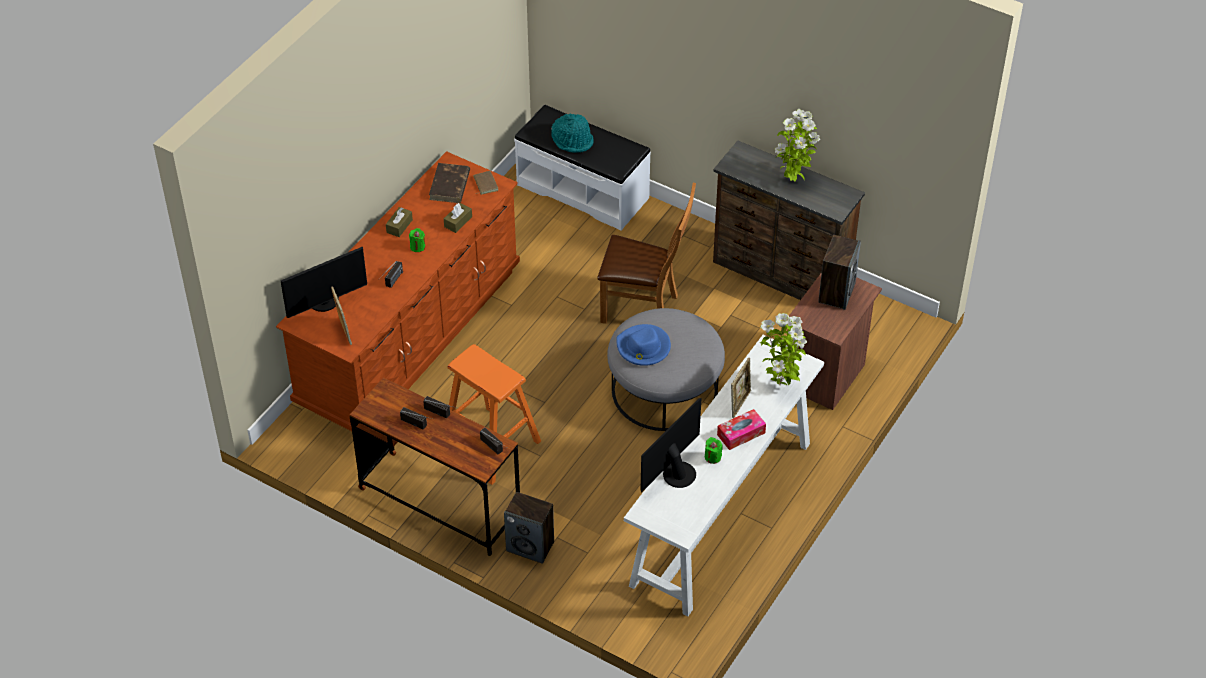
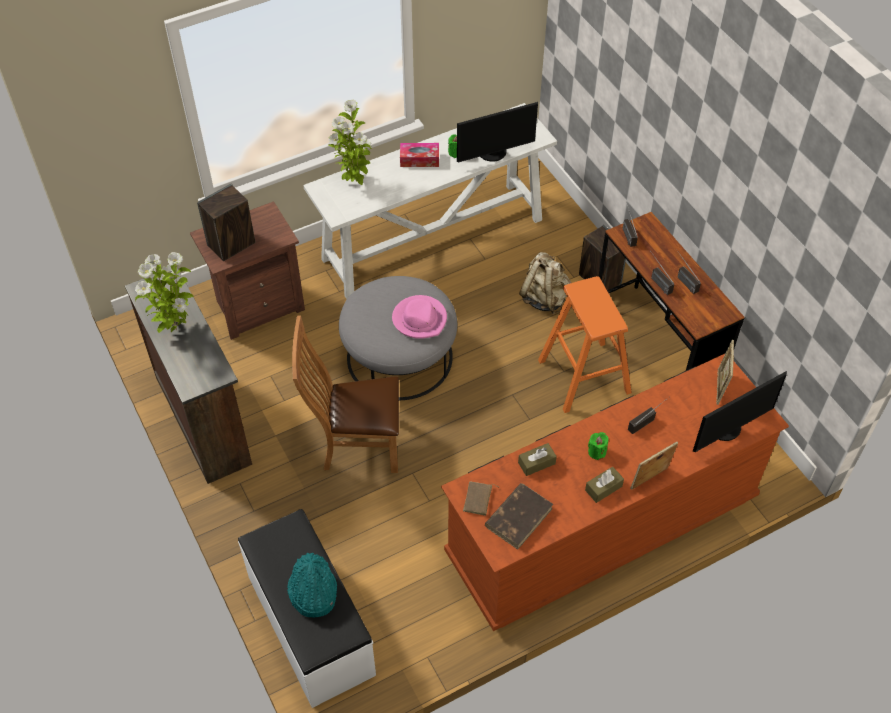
camera: 150 degrees left, 5 degrees up
(325, 302) = (726, 429): monitor -> monitor turned 150 degrees clockwise
(572, 502) = (544, 298): none -> beige backpack
(643, 347) = (420, 319): blue hat -> pink hat
(644, 308) = (355, 445): brown chair -> brown chair turned 45 degrees counterclockwise
(740, 403) = (400, 181): picture frame -> picture frame (649, 480)

